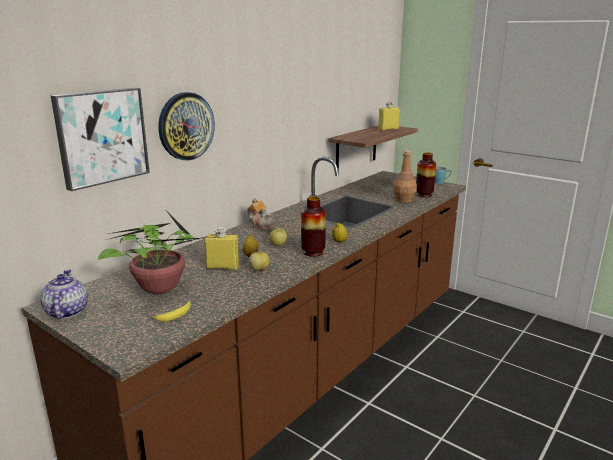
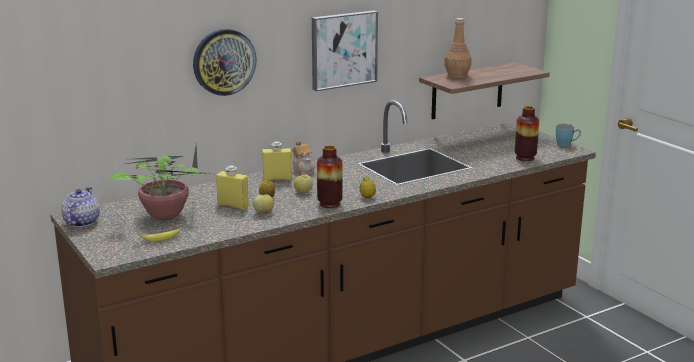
camera: 20 degrees right, 0 degrees up
(101, 136) = (134, 70): picture -> picture (343, 49)
(388, 129) = (508, 71): yellow bottle -> yellow bottle (277, 179)
(403, 200) = (492, 161): brown bottle -> brown bottle (457, 76)

